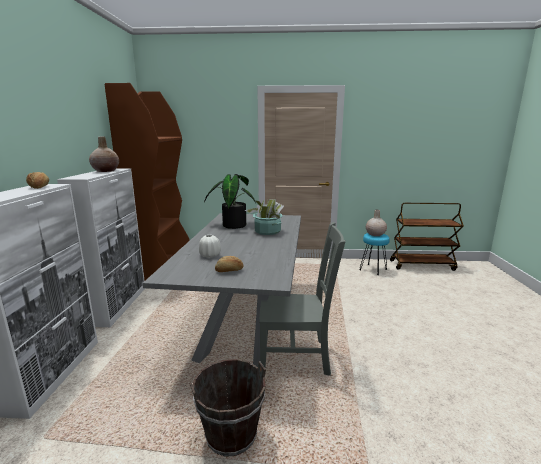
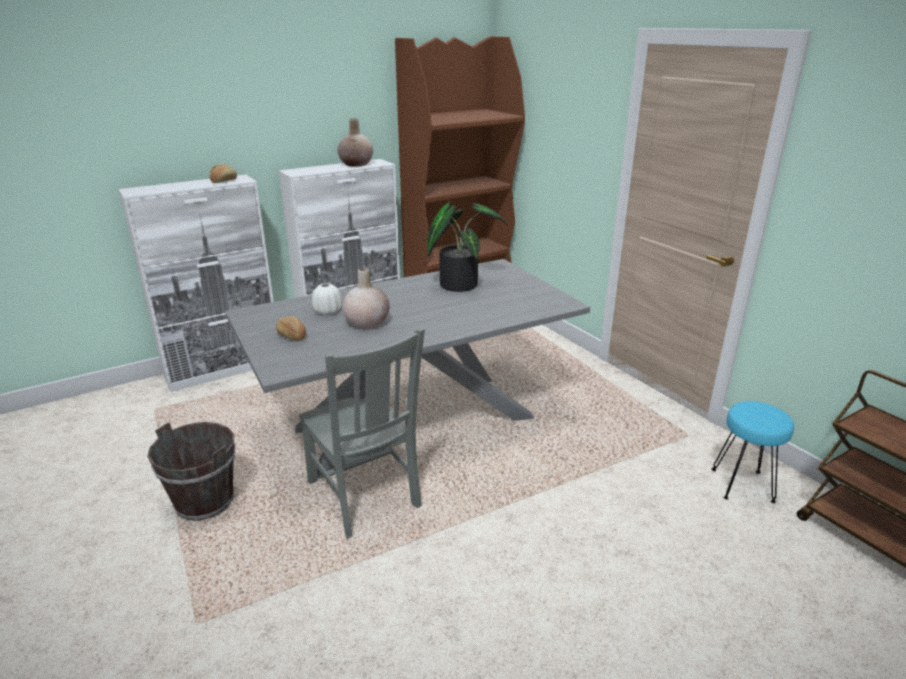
camera: 55 degrees right, 10 degrees up
(267, 231) = (463, 311): potted plant -> none
(375, 234) = (763, 412): beige vase -> beige vase (367, 323)

